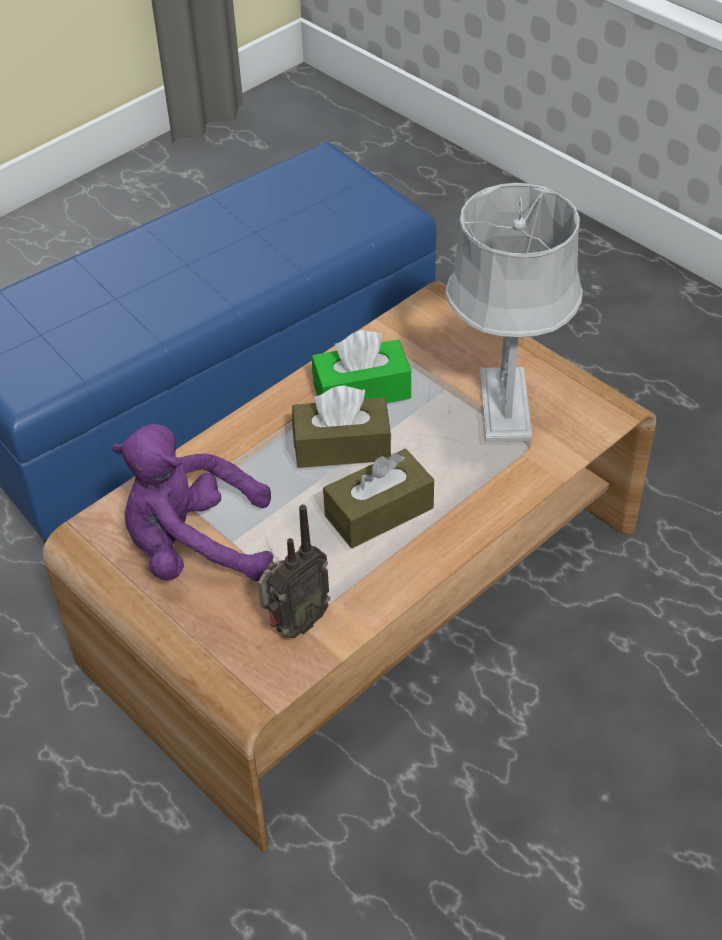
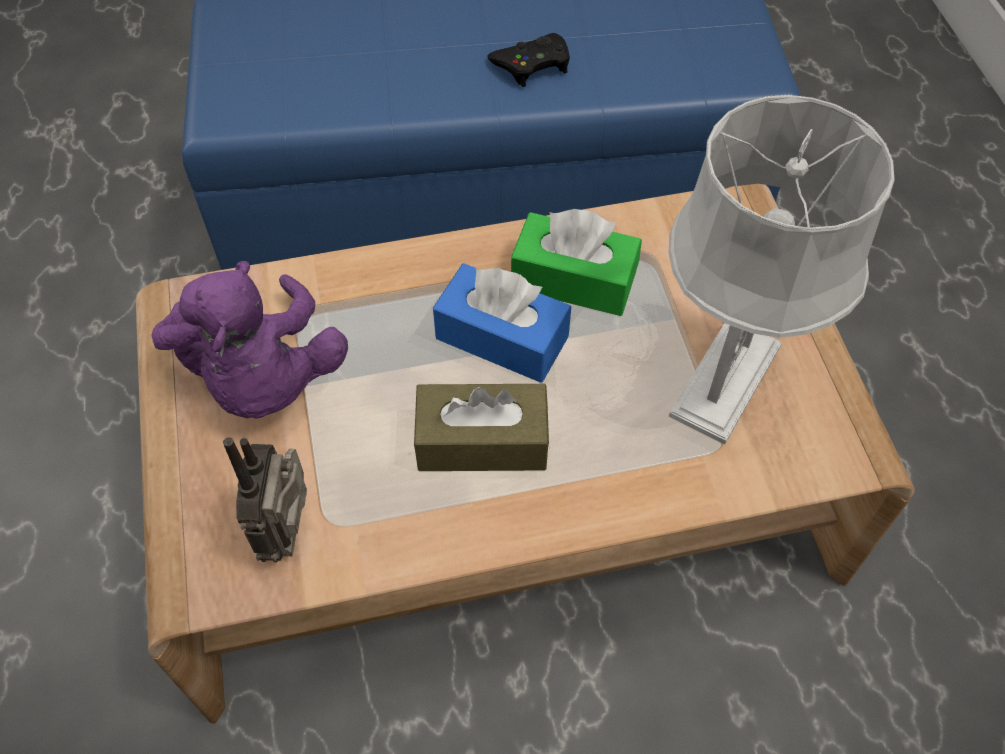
camera: 30 degrees right, 10 degrees up
(195, 548) = (262, 379): purple plush toy -> purple plush toy turned 135 degrees counterclockwise
(232, 265) = (532, 65): none -> black game controller
(295, 624) = (290, 531): radio -> radio turned 105 degrees clockwise
(342, 446) = (502, 337): brown tissue box -> blue tissue box

